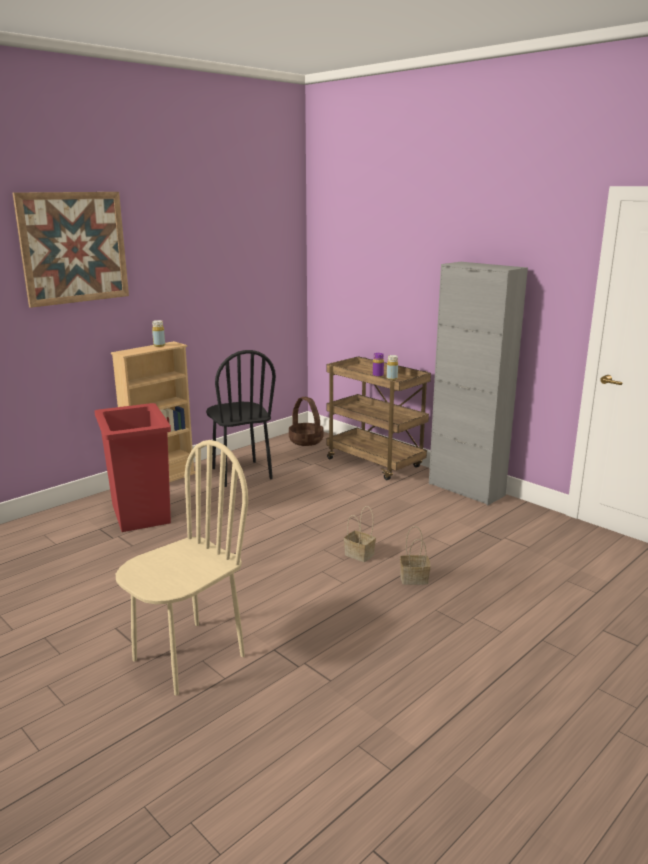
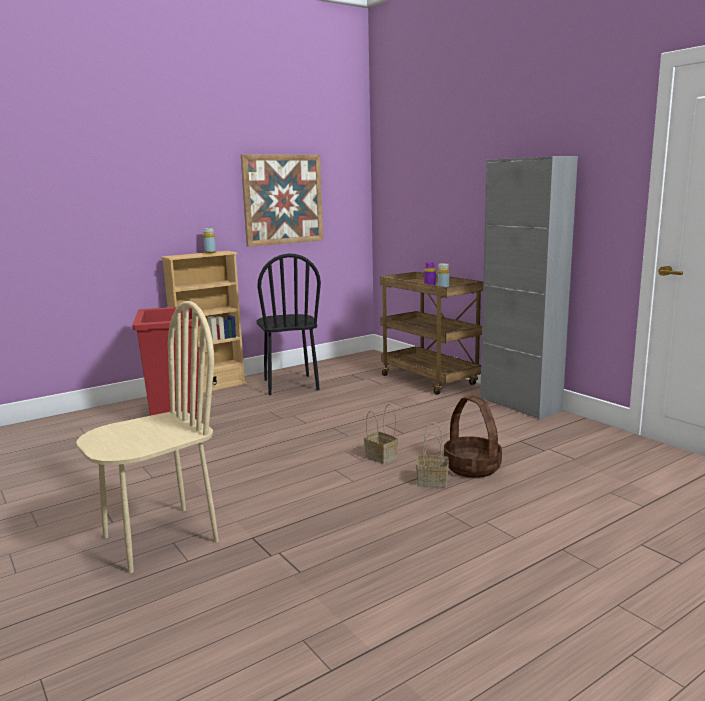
camera: 10 degrees right, 5 degrees down
(74, 248) = (125, 152): picture -> picture (283, 199)
(306, 441) = (367, 360): basket -> basket (472, 467)

